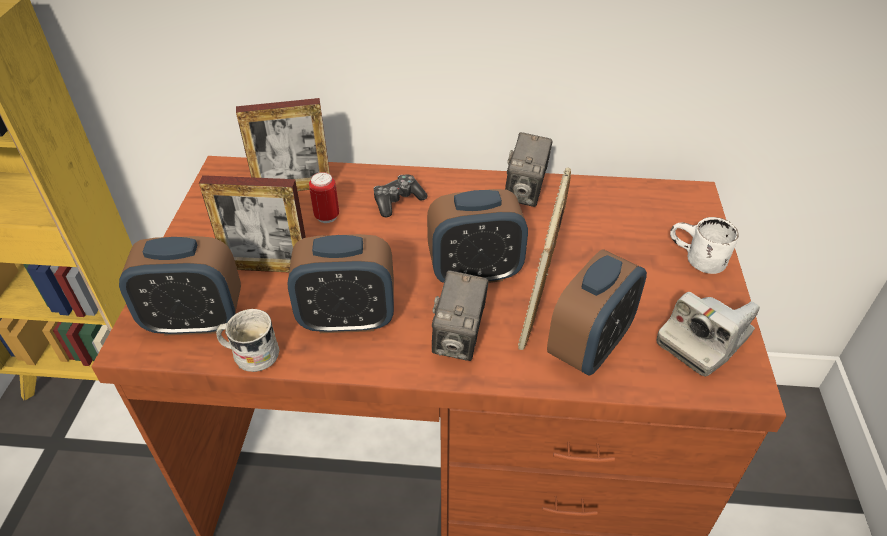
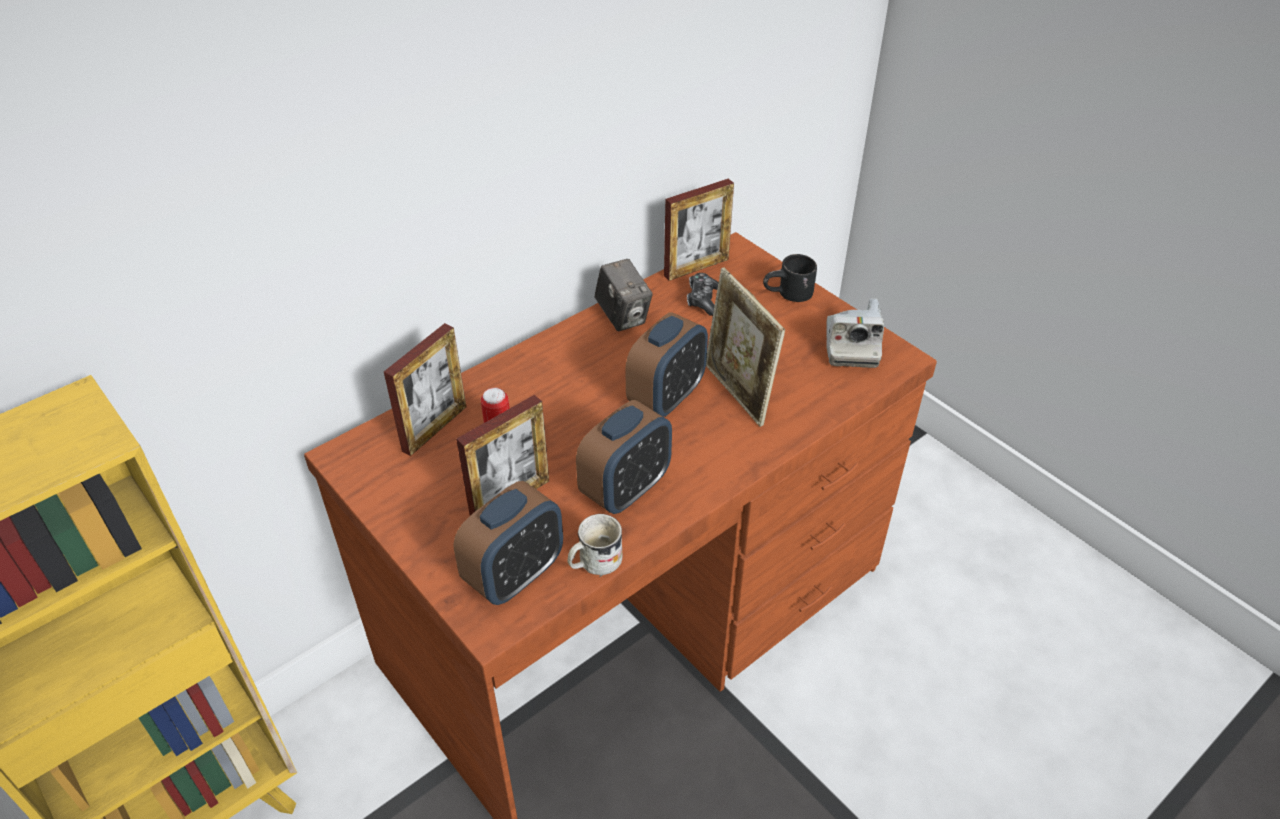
camera: 45 degrees left, 0 degrees up
(397, 201) = (537, 383): game controller -> game controller (703, 300)
(459, 339) = (716, 447): camera -> none
(589, 346) = (797, 395): alarm clock -> none
(638, 190) = (696, 267): none -> picture frame
(696, 261) = (789, 296): white mug -> black mug

